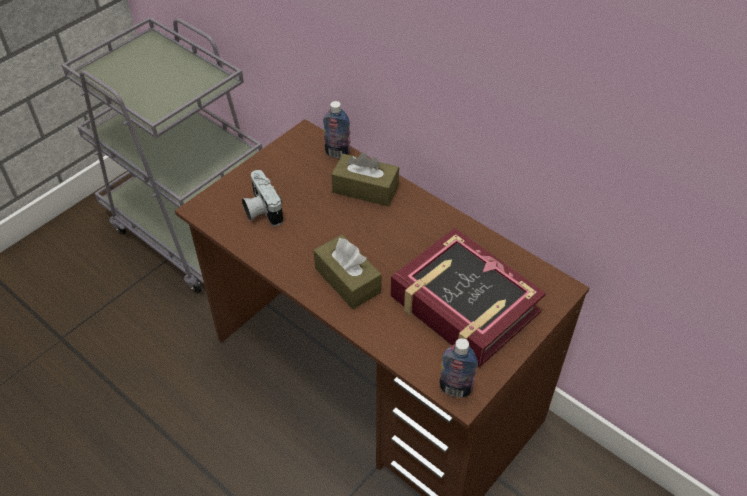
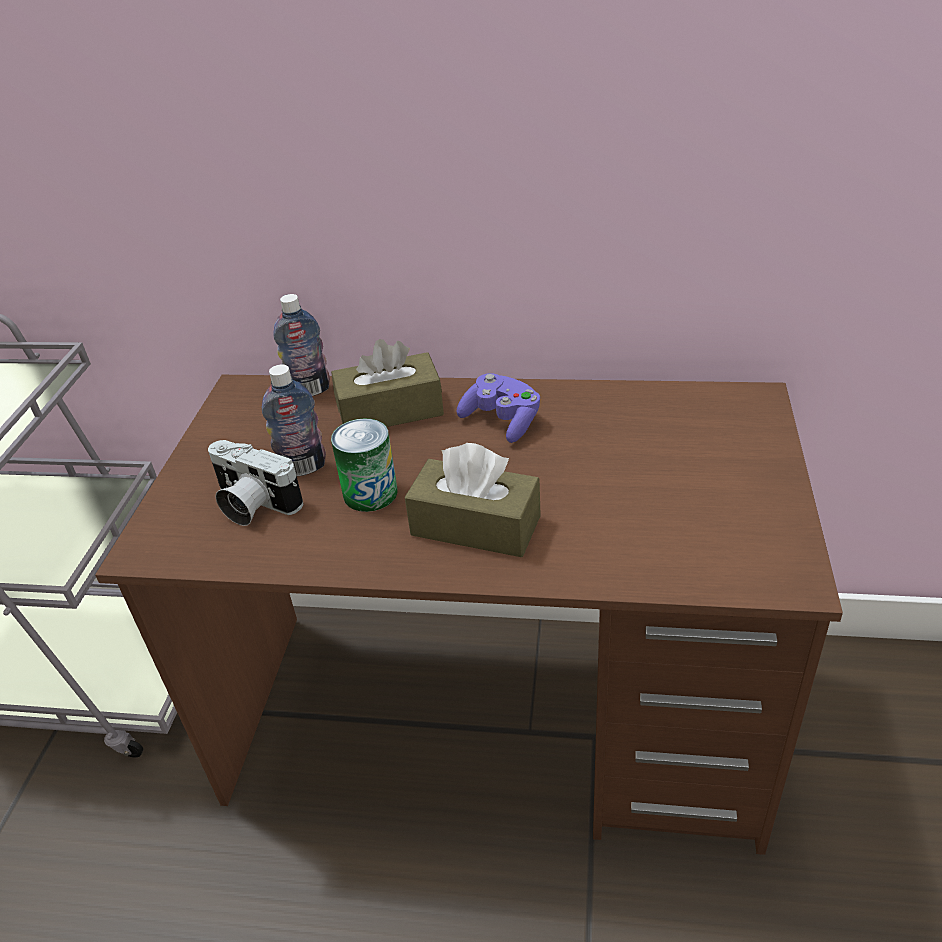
camera: 30 degrees left, 10 degrees down
(316, 234) = (370, 493): none -> can
(414, 226) = (502, 421): none -> purple game controller
(455, 389) = (773, 576): bottle -> bottle (303, 467)
(463, 305) = (665, 474): book -> none

